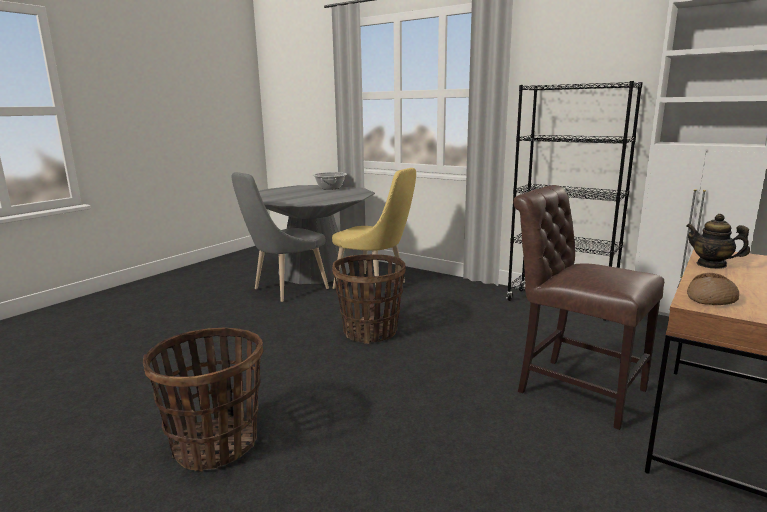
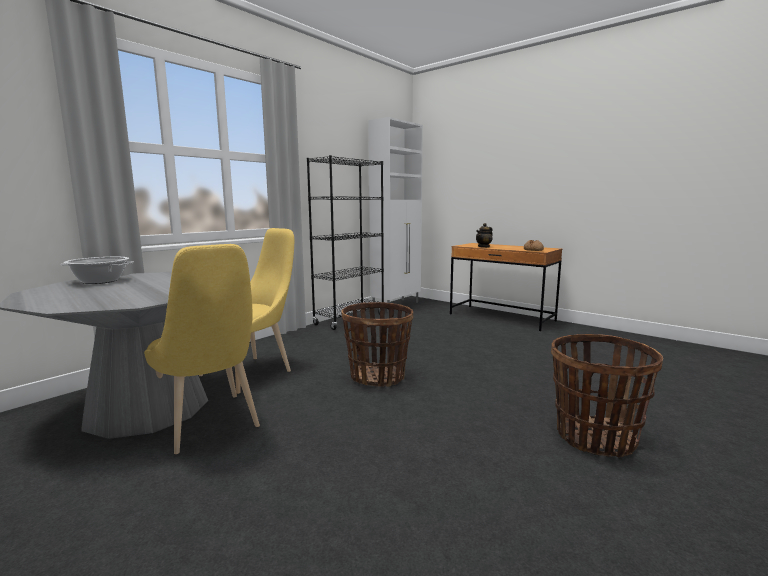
camera: 85 degrees left, 5 degrees down
(286, 290) = (209, 426): grey chair -> yellow chair
(574, 388) = (469, 331): brown chair -> none

